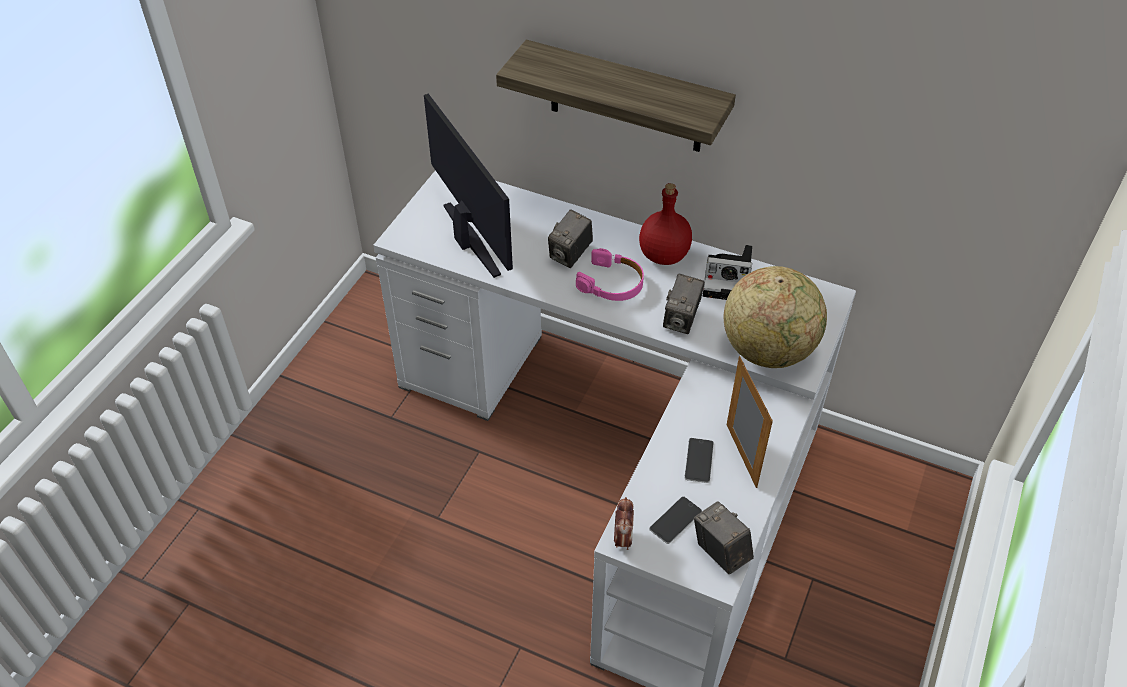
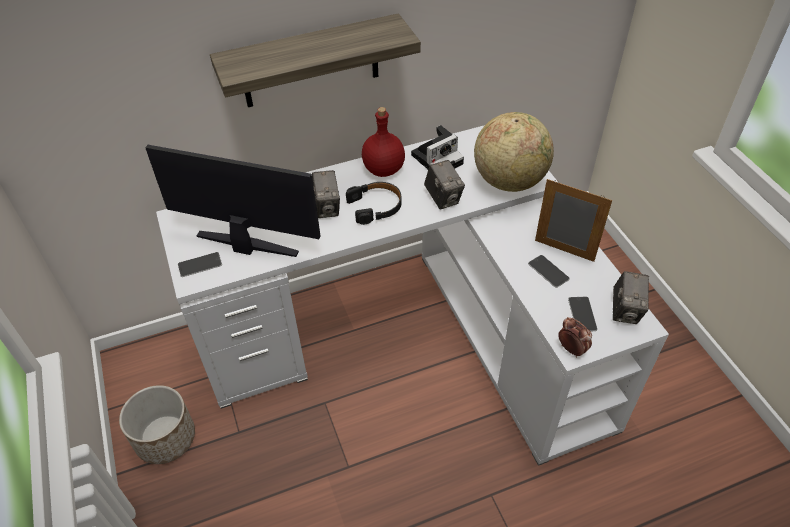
camera: 45 degrees left, 0 degrees up
(338, 377) = (166, 438): none -> planter
(418, 230) = (200, 264): none -> phone
(612, 283) = (375, 206): pink headphones -> black headphones
(720, 552) = (625, 311): camera -> camera turned 90 degrees counterclockwise

